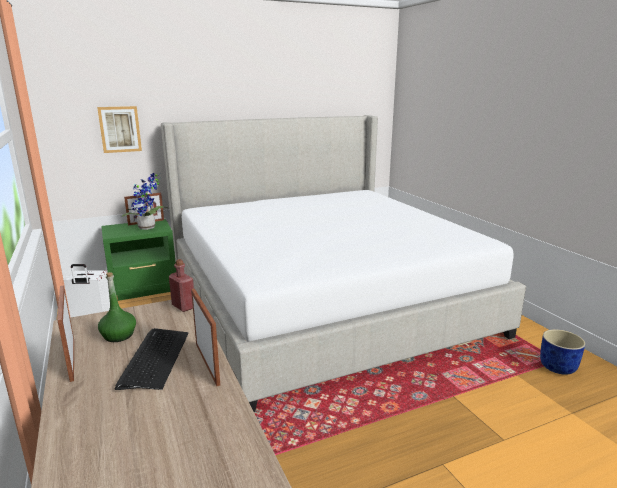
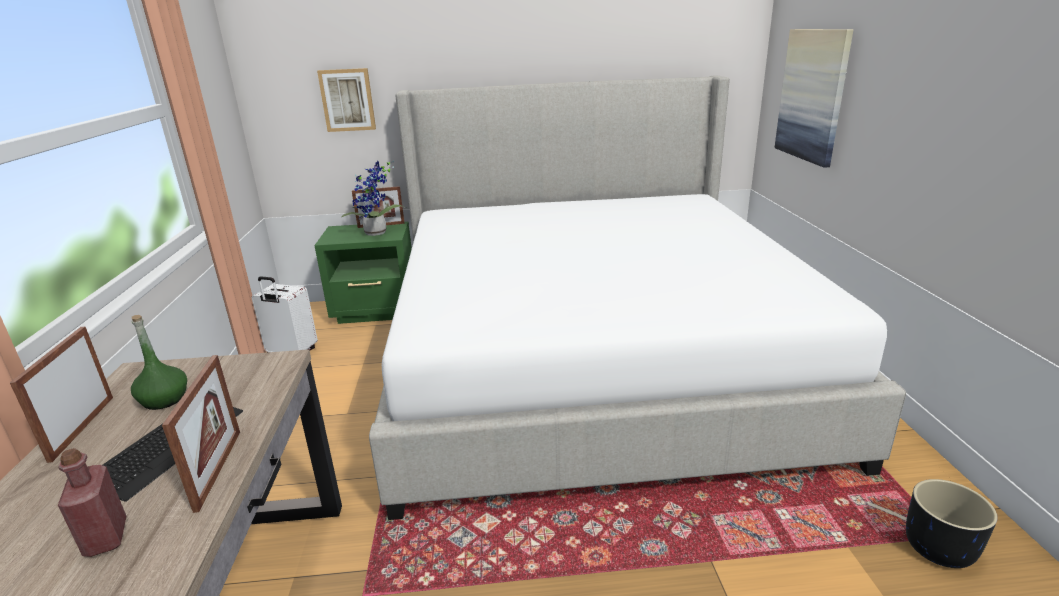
camera: 20 degrees right, 5 degrees up
(183, 306) = (278, 366): red bottle -> red bottle (106, 538)
(431, 127) = (812, 95): none -> picture
(558, 367) = (940, 549): blue planter -> black planter

